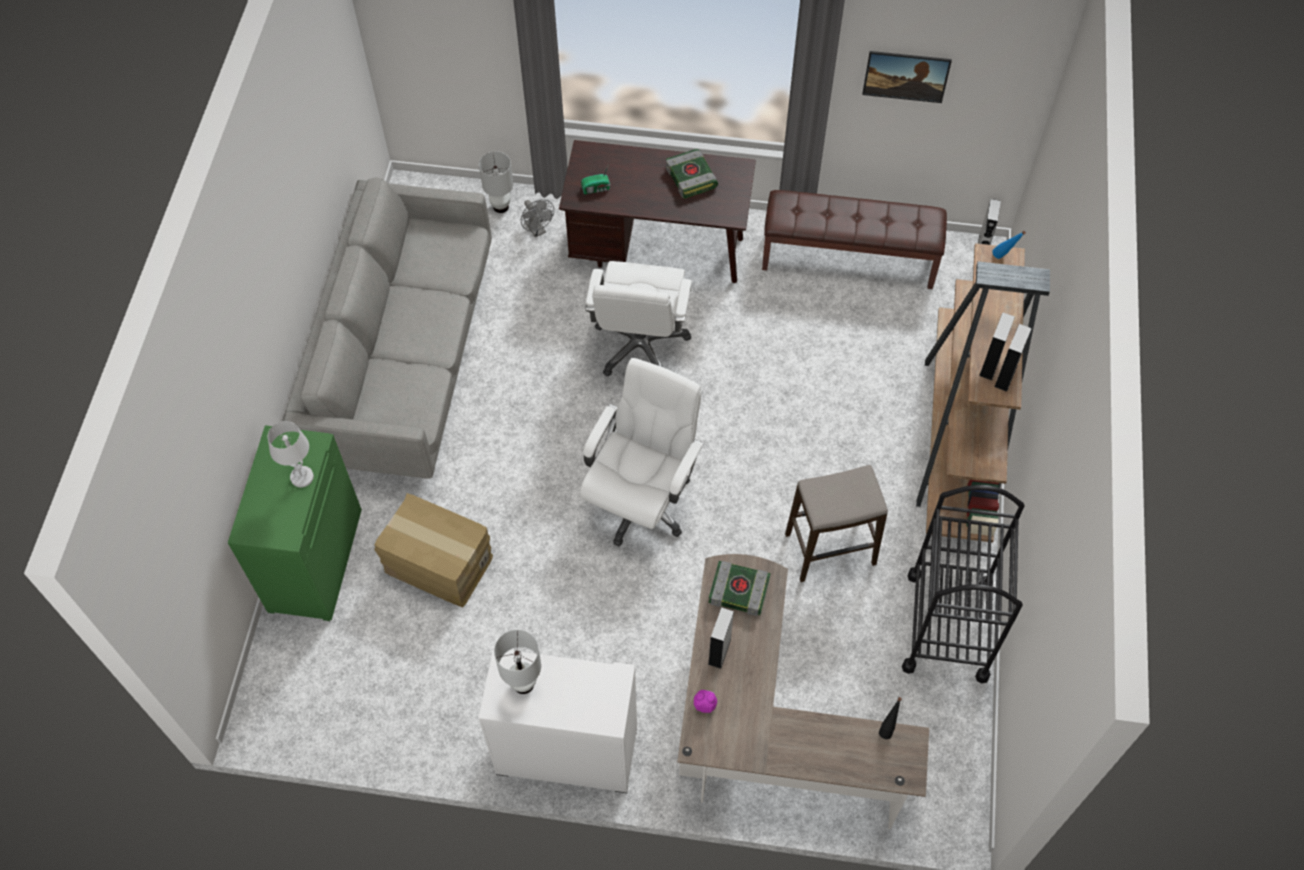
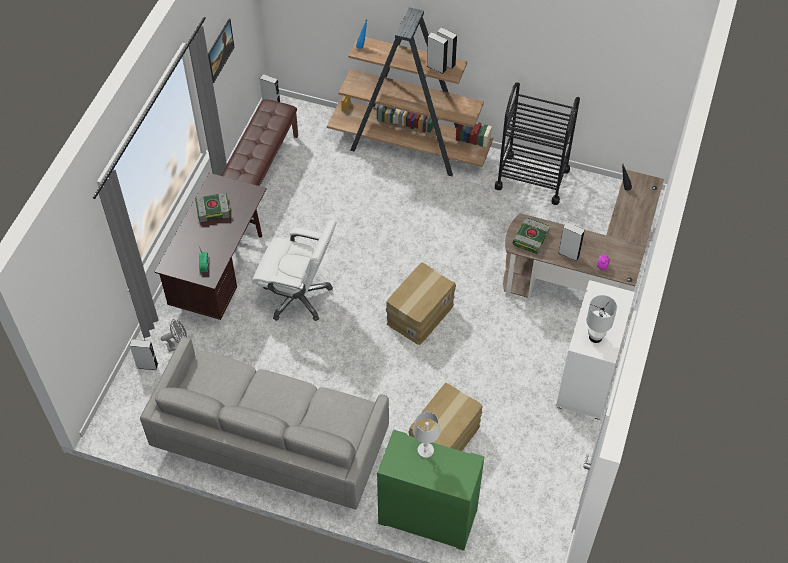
camera: 80 degrees left, 5 degrees down
(501, 206) = (147, 365): white table lamp -> grey speaker
(641, 500) = (419, 314): white office chair -> cardboard box
(830, 549) = (473, 223): stool -> none

